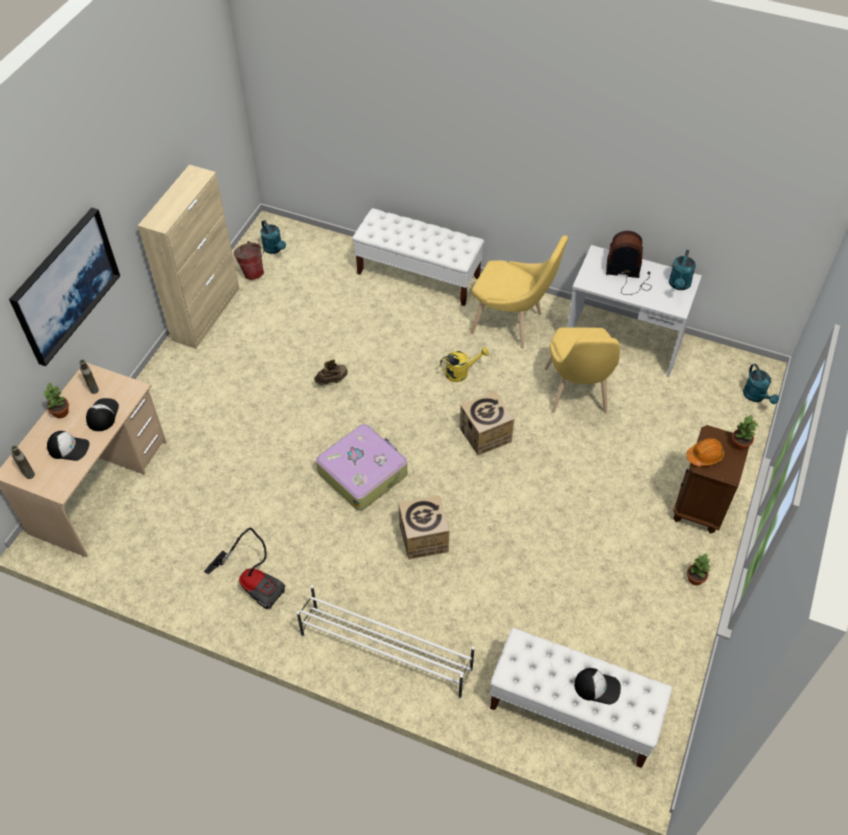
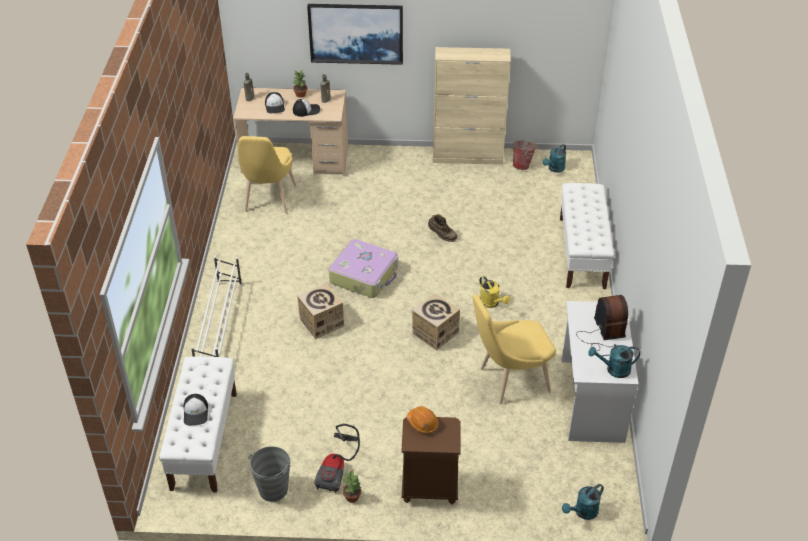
camera: 70 degrees right, 10 degrees down
(254, 582) = (250, 249): vacuum cleaner -> vacuum cleaner (337, 469)
(511, 324) = (564, 321): yellow chair -> yellow chair (268, 201)
(667, 653) = (273, 490): none -> grey bucket
(739, 444) = (447, 445): potted plant -> none

